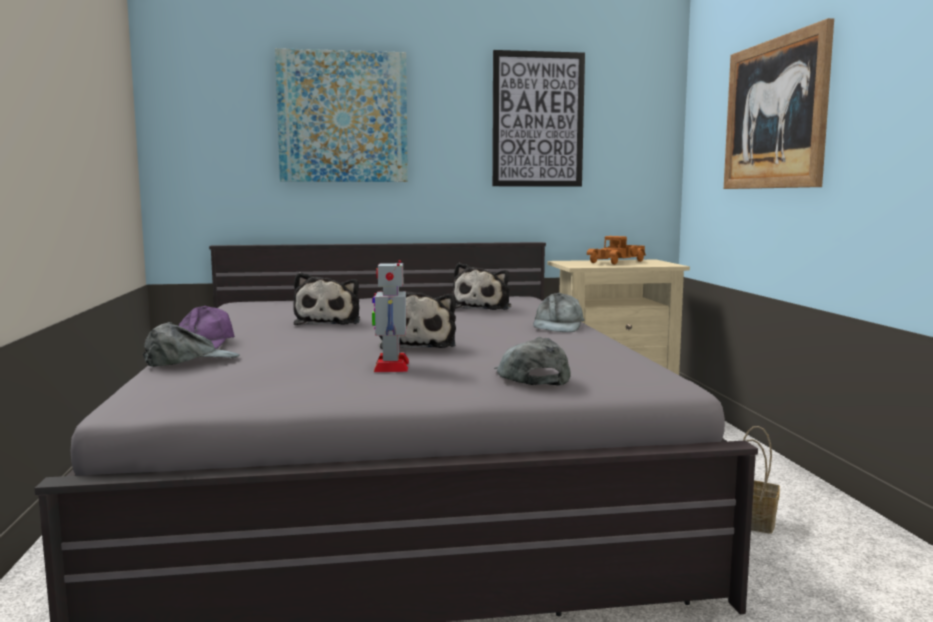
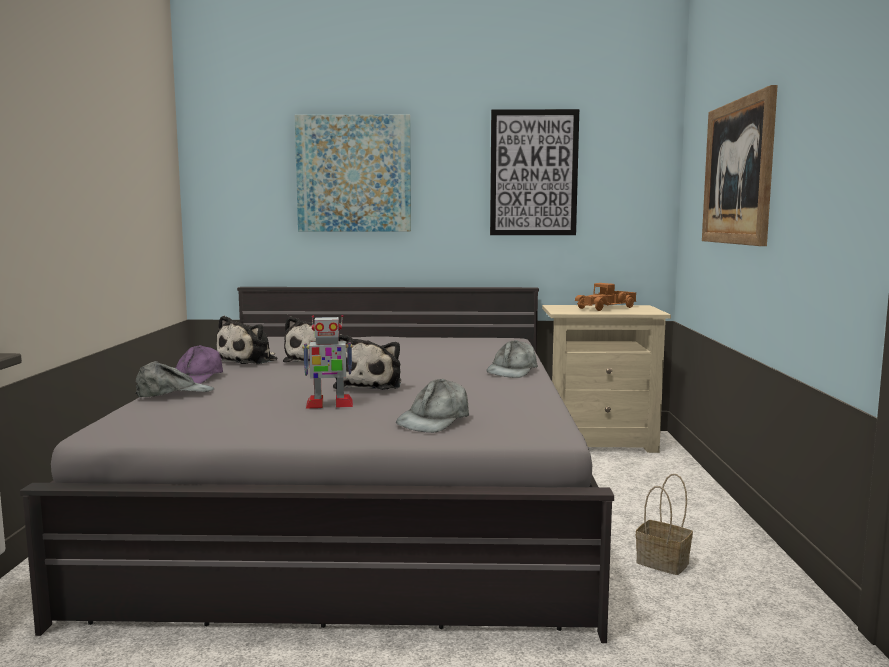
camera: 10 degrees right, 0 degrees up
(391, 366) = (329, 404): toy robot -> toy robot turned 105 degrees counterclockwise
(484, 307) = (464, 349): plush toy -> plush toy (249, 360)
(530, 376) = (434, 420): grey cap -> grey cap turned 150 degrees counterclockwise

